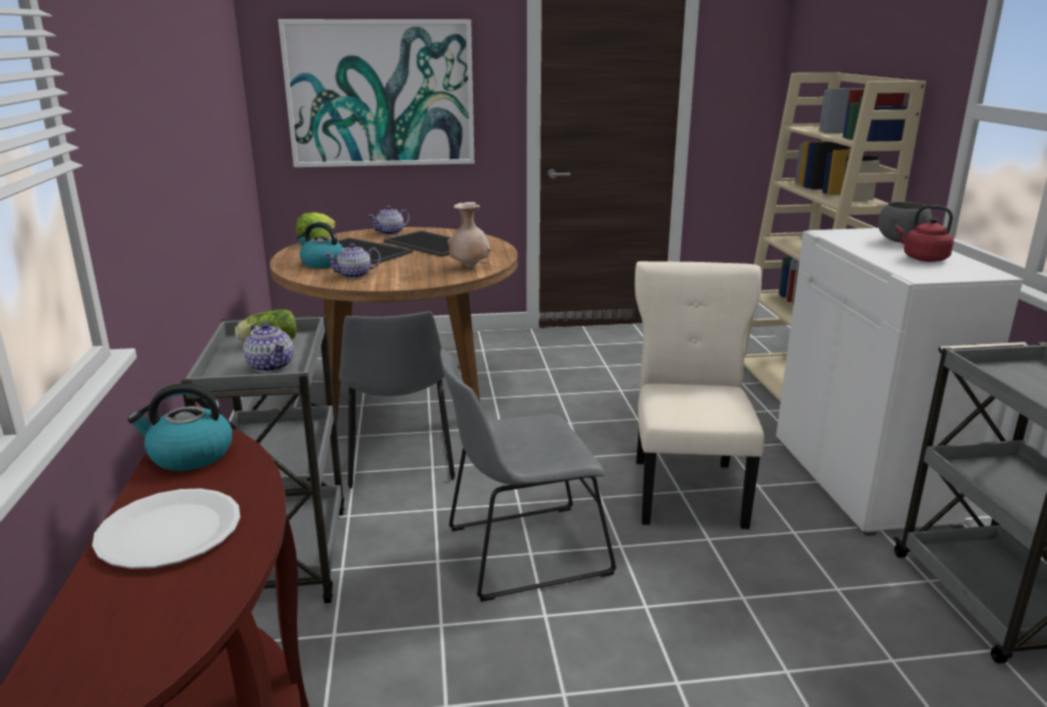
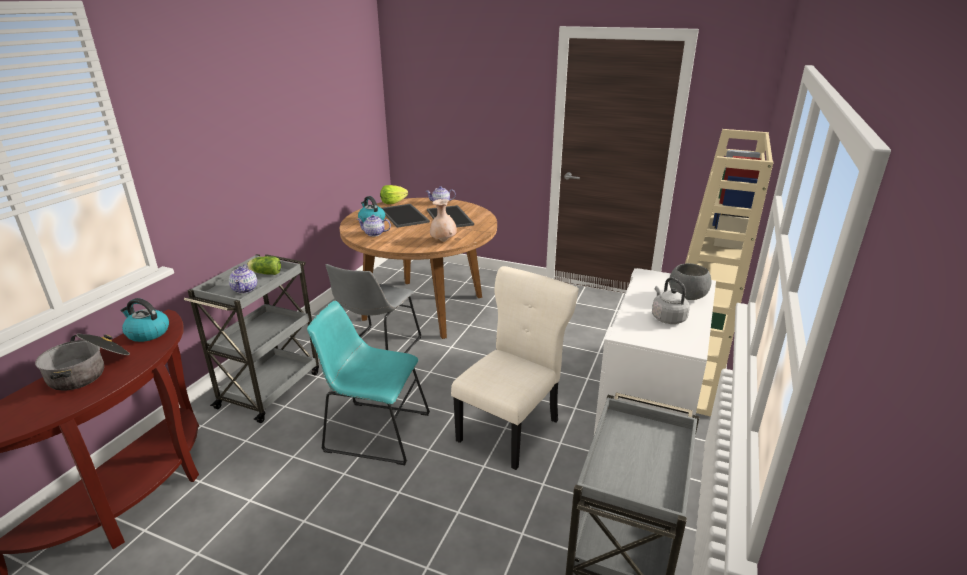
camera: 30 degrees right, 5 degrees up
(169, 531) = (89, 371): white plate -> cooking pot
(381, 94) = (459, 109): picture -> none
(520, 552) = (373, 431): grey chair -> turquoise chair
(922, 258) = (667, 317): red kettle -> grey kettle

